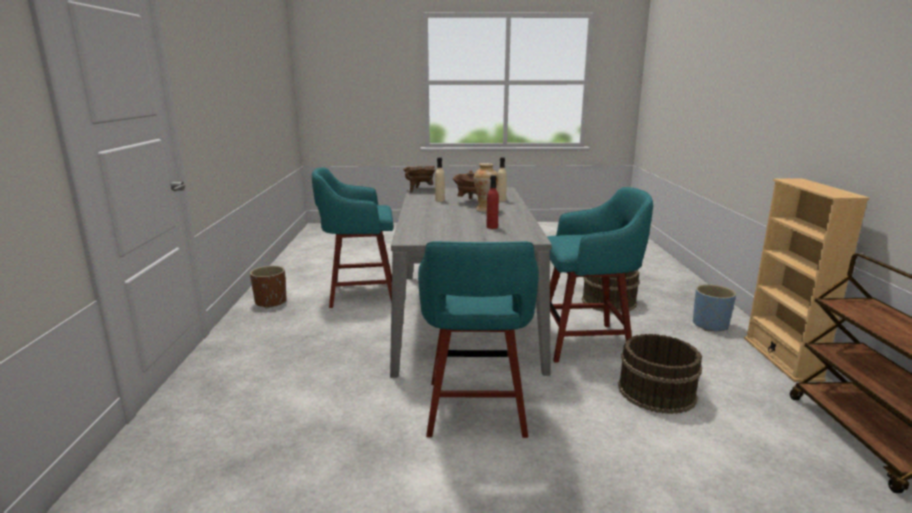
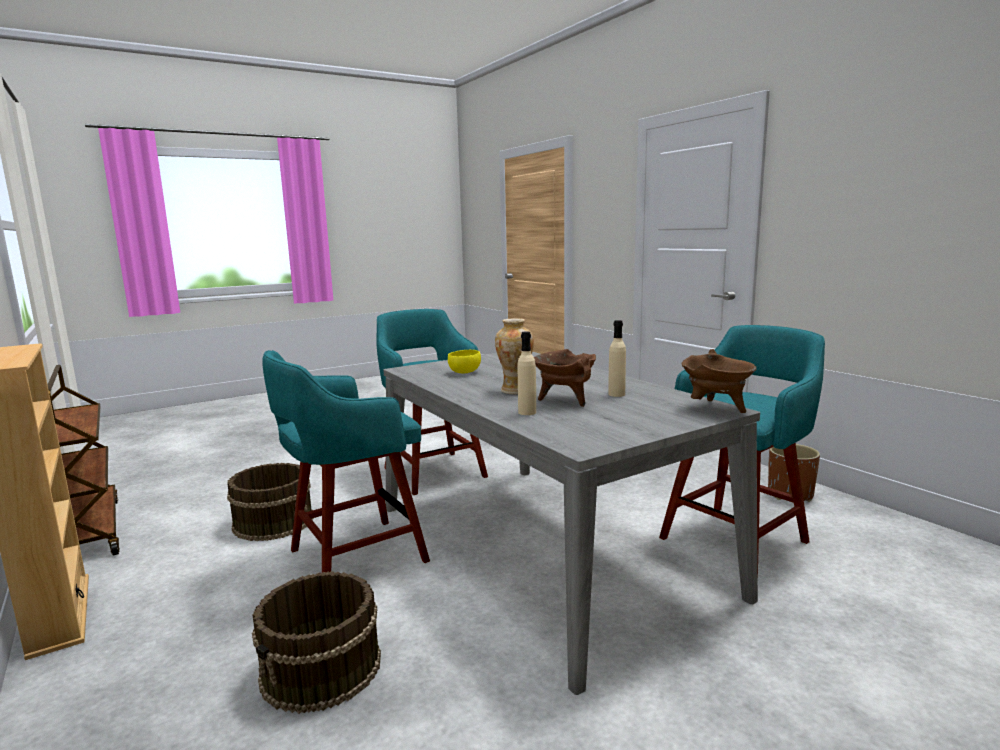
camera: 150 degrees right, 5 degrees down
(492, 227) = (464, 372): red bottle -> yellow bowl
(710, 325) = (123, 661): blue planter -> none

